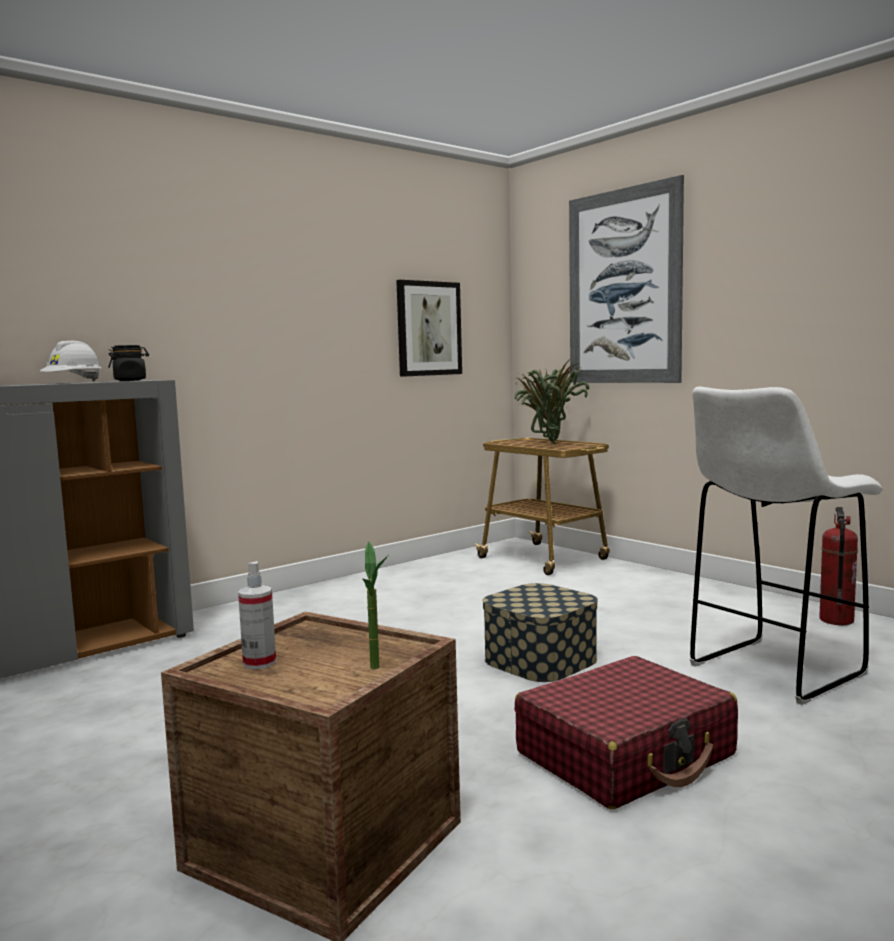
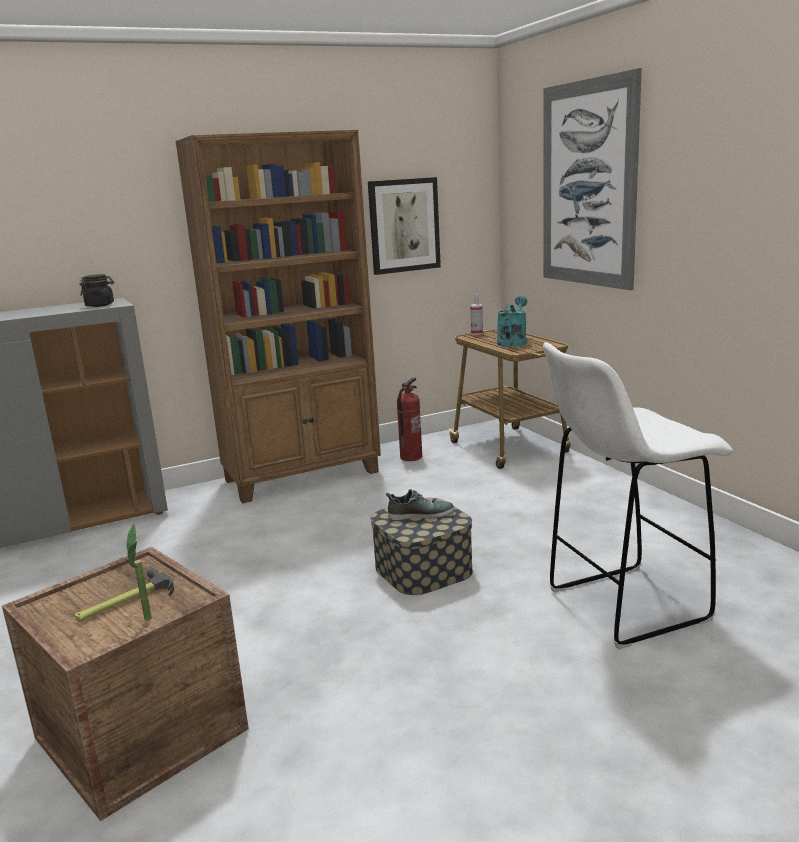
camera: 15 degrees right, 10 degrees up
(73, 382) = (55, 308): white hard hat -> none
(259, 663) = (76, 602): spray bottle -> spray bottle (477, 333)
(325, 657) = (124, 602): none -> hammer
(335, 593) = (303, 476): none -> brown bookcase
(536, 596) = (420, 514): none -> shoe
(549, 444) = (513, 342): potted plant -> turquoise watering can
(626, 754) = (422, 682): red suitcase -> none
(835, 620) = (736, 550): fire extinguisher -> fire extinguisher (411, 457)

